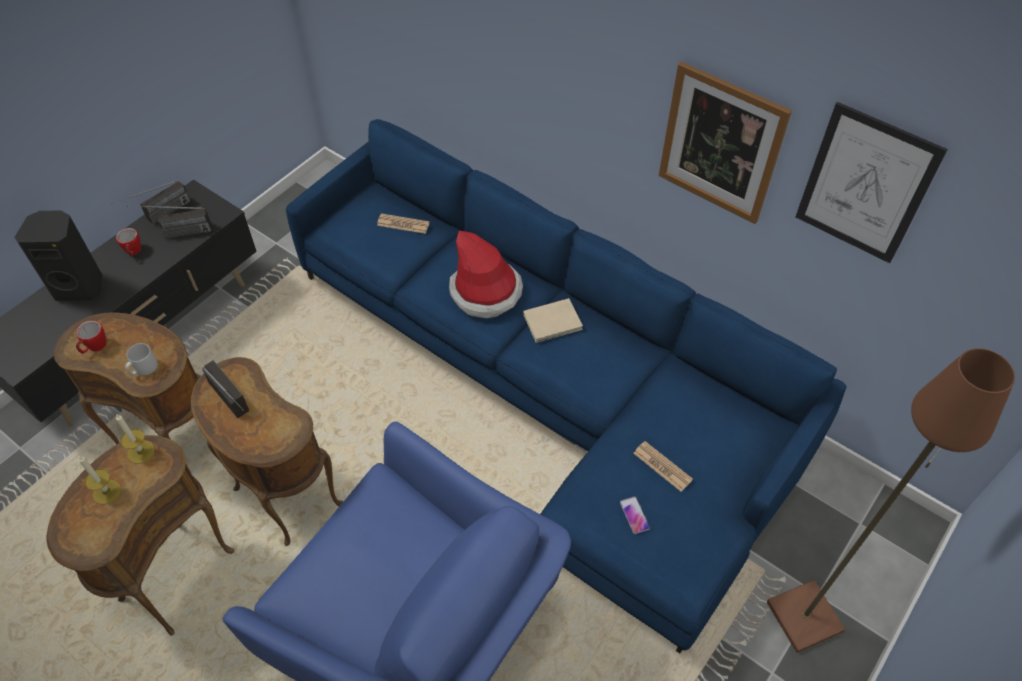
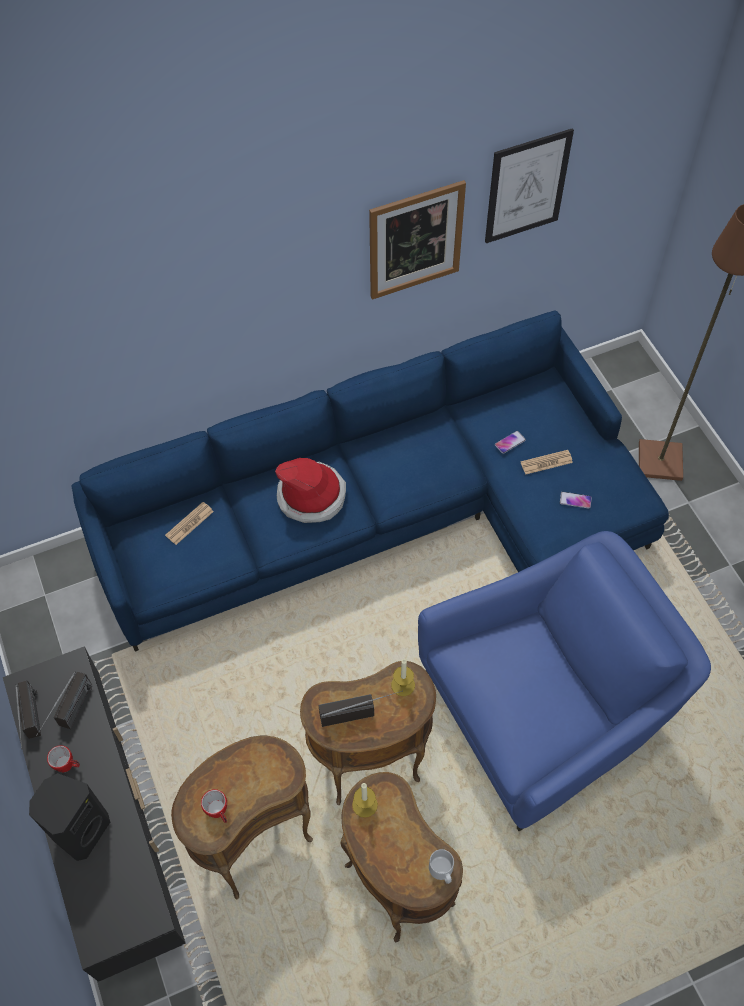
camera: 60 degrees left, 5 degrees up
(107, 492) = (392, 844): candle -> candle (403, 685)
(143, 368) = (271, 776): grey mug -> grey mug (442, 871)
(554, 322) = (374, 464): beige book -> none
(662, 422) = (510, 442): none -> phone

